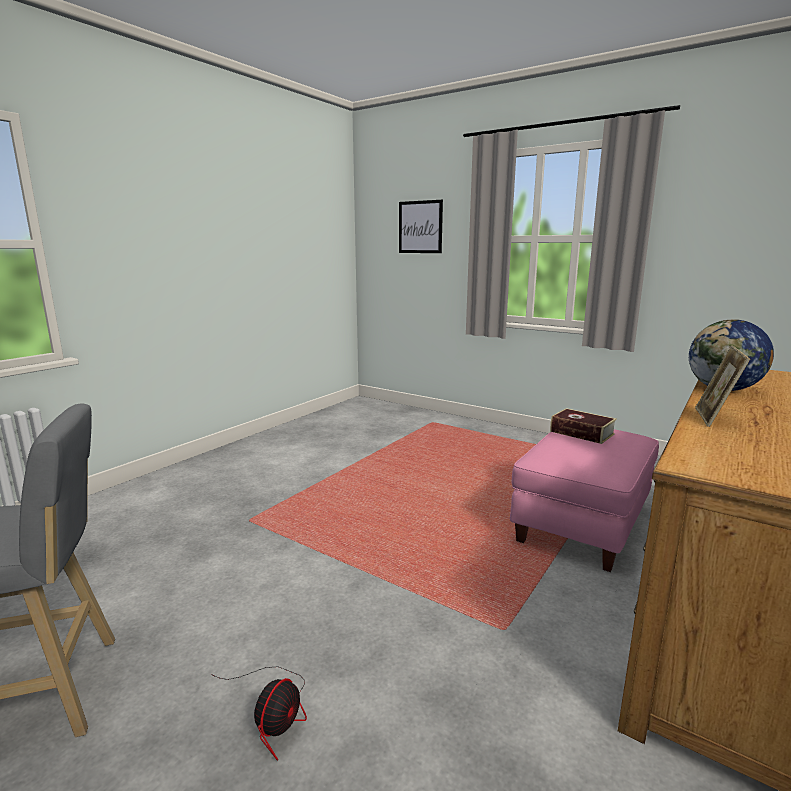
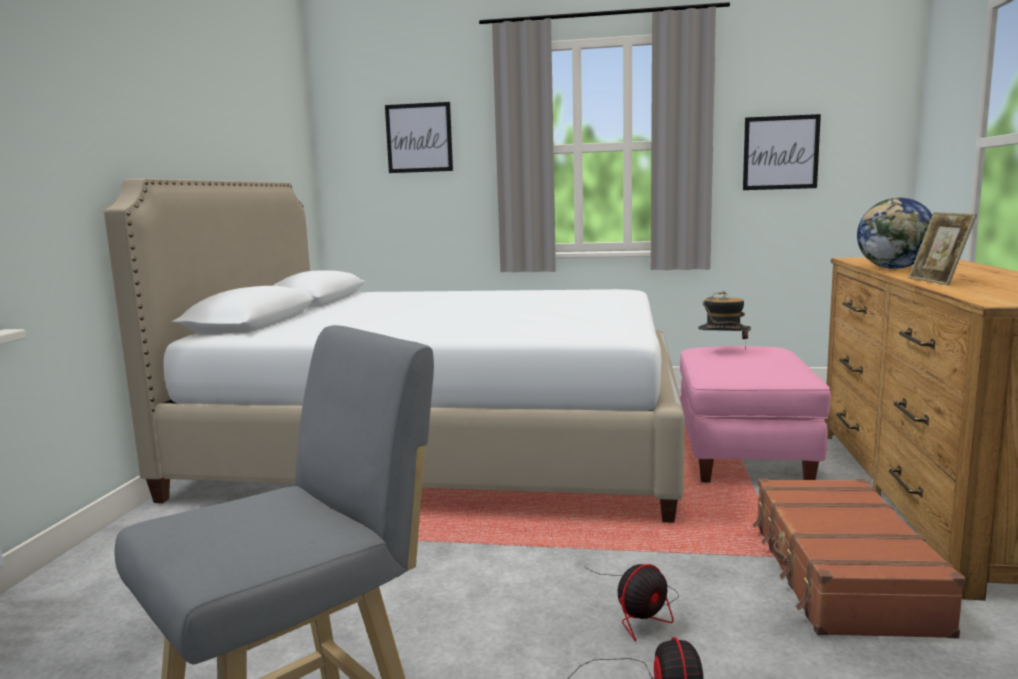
camera: 25 degrees left, 5 degrees down
(350, 639) = (641, 610): none -> fan
(369, 463) = (444, 447): none -> white bed
(536, 665) = (840, 575): none -> brown suitcase
(582, 433) = (723, 351): book -> hat
(720, 250) = (780, 153): none -> picture

